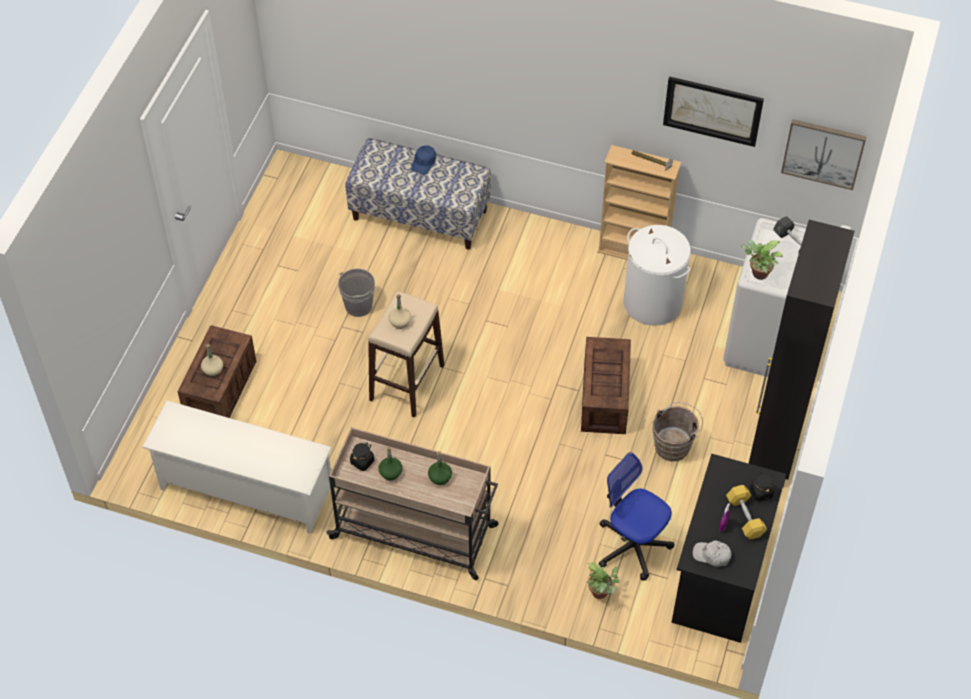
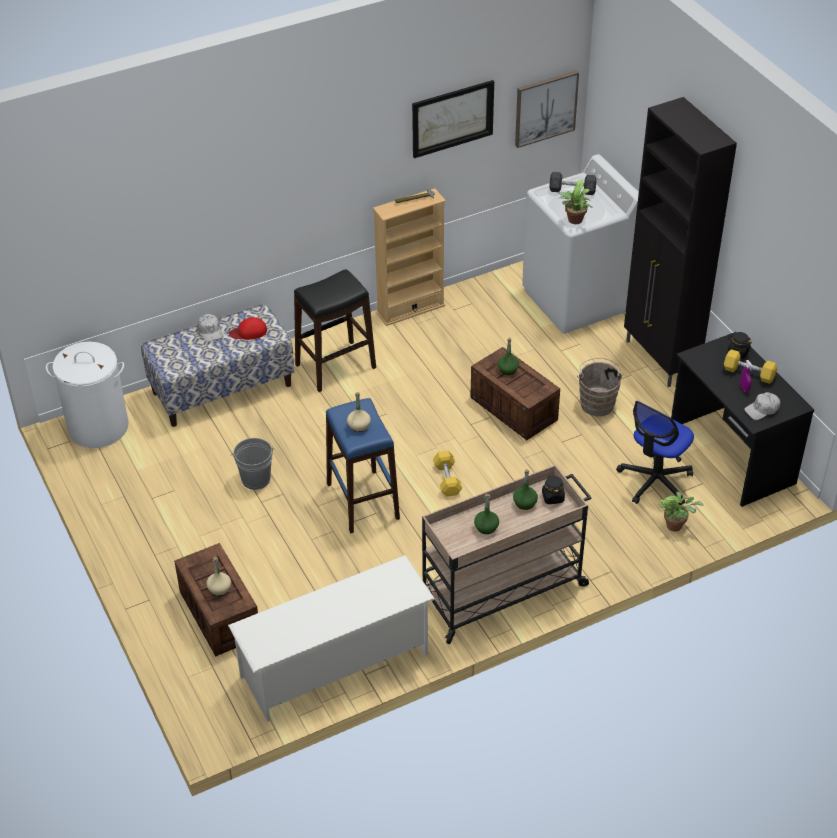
camera: 45 degrees left, 10 degrees down
(362, 461) = (455, 536): black jar -> black jar (552, 497)
(407, 382) = (362, 501): beige stool -> blue stool
(424, 162) = (210, 331): blue cap -> white cap
(449, 183) = (248, 332): none -> red cap
(484, 415) = (447, 479): none -> yellow dumbbell
(519, 258) = (336, 366): none -> black stool
(609, 361) = (507, 369): none -> green bottle
(632, 545) = (655, 481): office chair -> office chair turned 45 degrees counterclockwise
(652, 303) = (466, 330): white laundry basket -> white laundry basket (98, 427)

